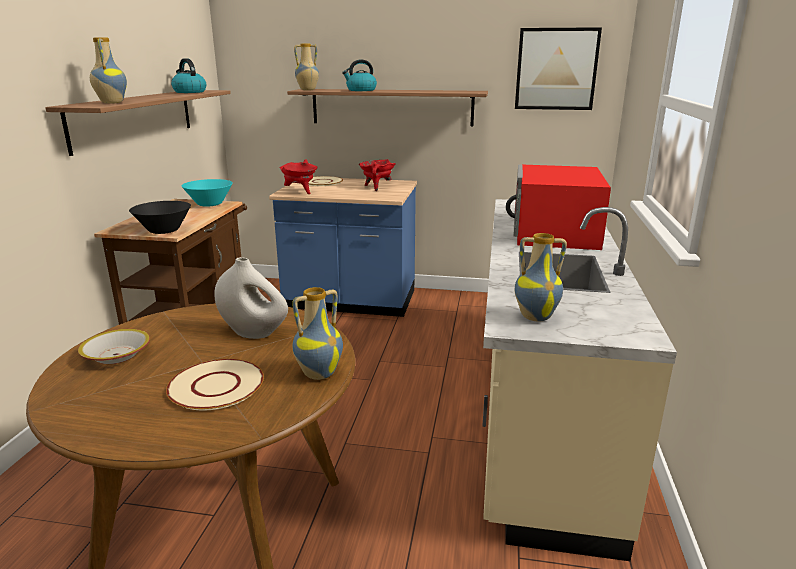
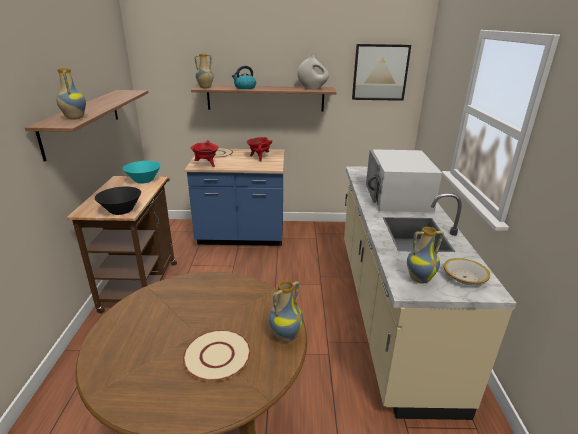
camera: 10 degrees left, 5 degrees up
(116, 355) = (129, 334): bowl -> bowl (464, 277)
(189, 92) = (119, 95): kettle -> none
(254, 333) = (223, 301): white vase -> white vase (312, 88)
(554, 232) = (397, 197): red microwave -> white microwave

